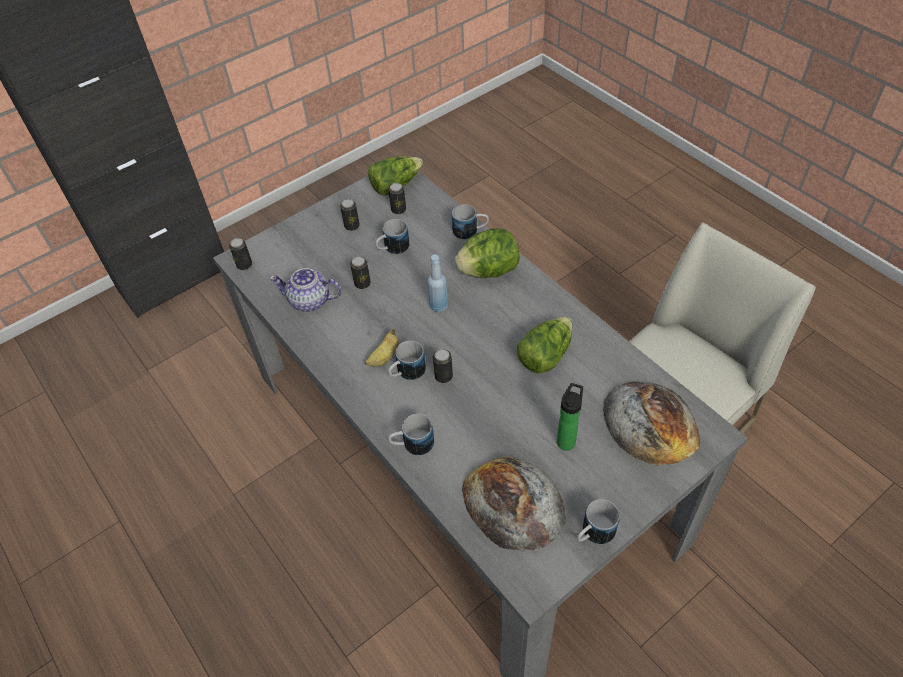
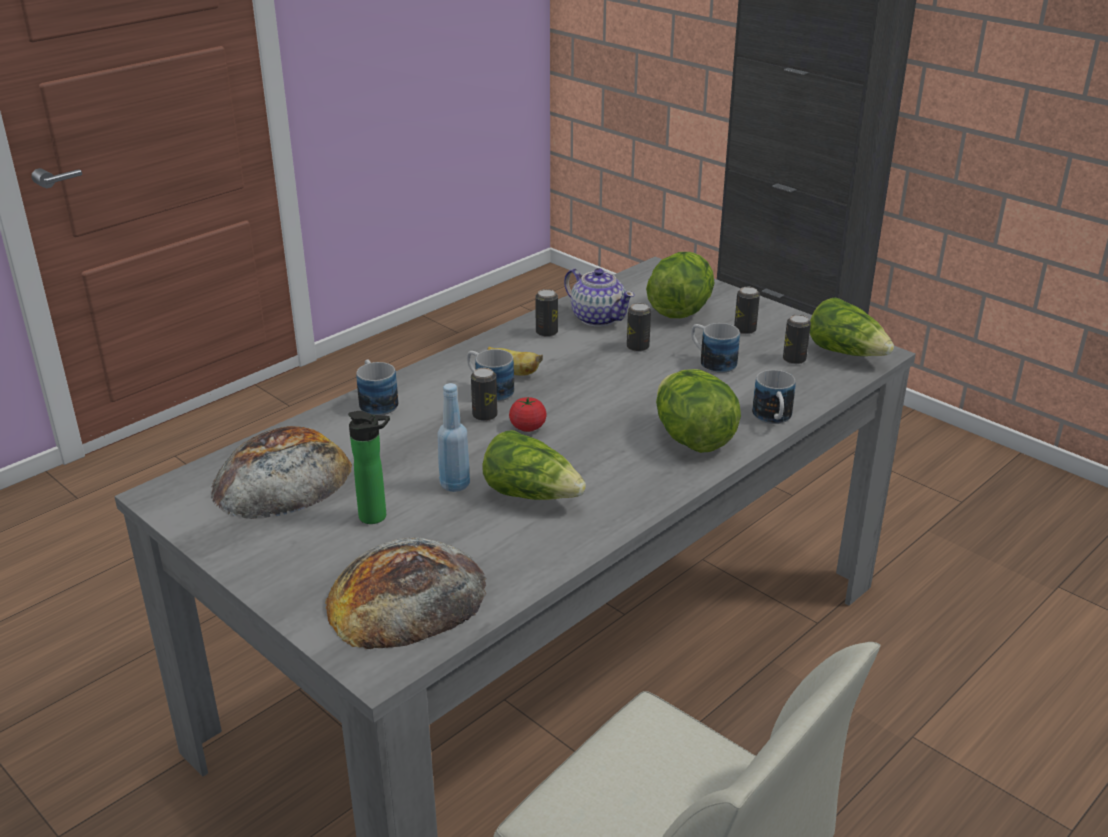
camera: 80 degrees right, 20 degrees down
(244, 265) = (648, 274): can -> can (546, 332)
(310, 301) = (598, 318): teapot -> teapot turned 135 degrees clockwise
(312, 254) = (680, 310): none -> lettuce
(438, 306) = (610, 403): blue bottle -> blue bottle (455, 484)
(463, 352) = (528, 427): none -> tomato
(593, 534) = (223, 541): mug -> none

